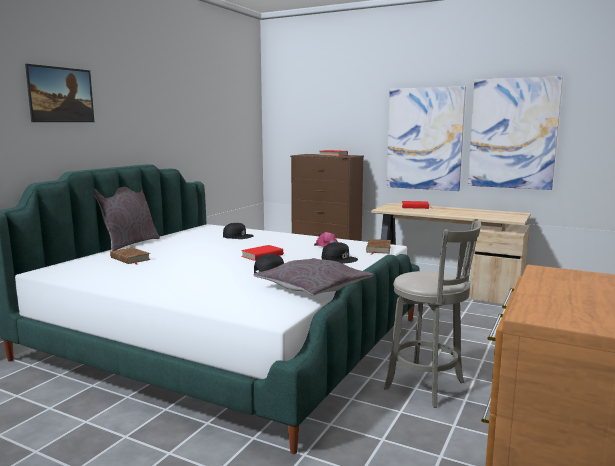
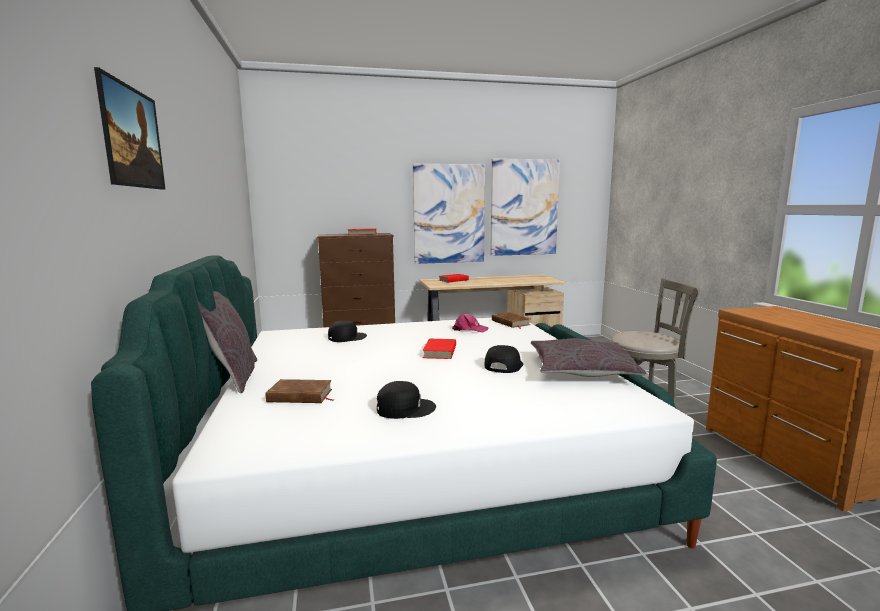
camera: 40 degrees left, 0 degrees up
(339, 259) = (512, 338): black cap -> black cap (405, 408)

